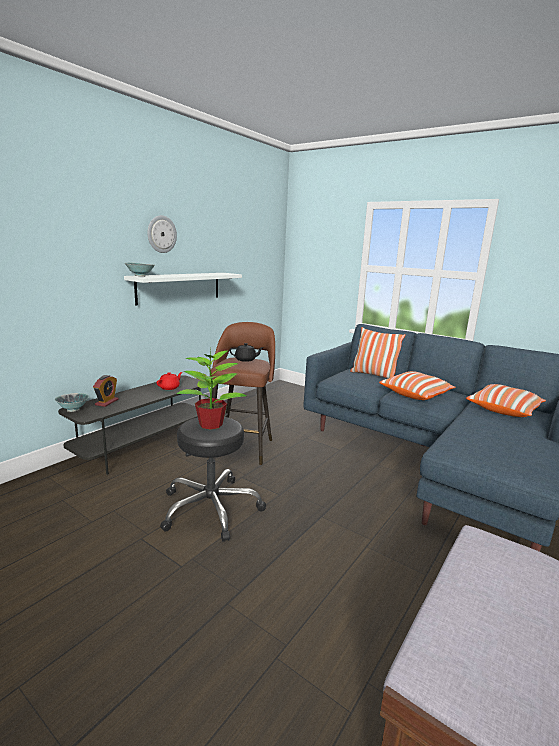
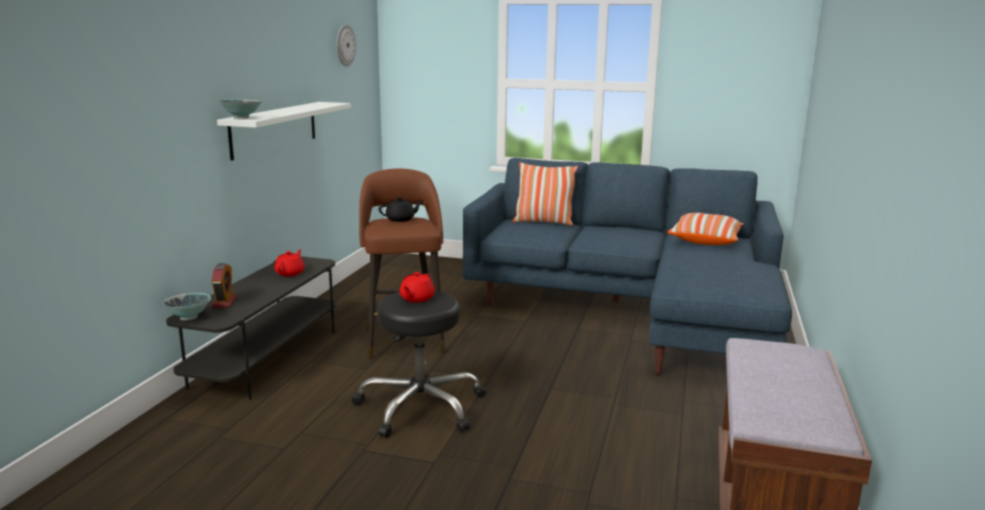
camera: 20 degrees left, 0 degrees up
(161, 234) = (252, 55): wall clock -> wall clock (345, 45)
(211, 424) = (416, 298): potted plant -> red teapot
(415, 394) = (607, 237): pillow -> none

